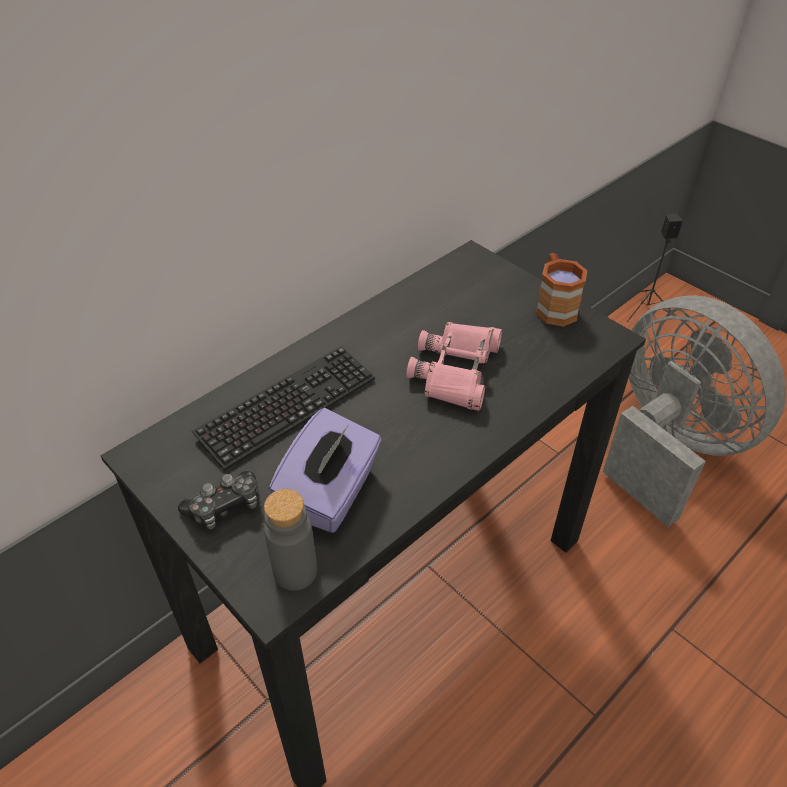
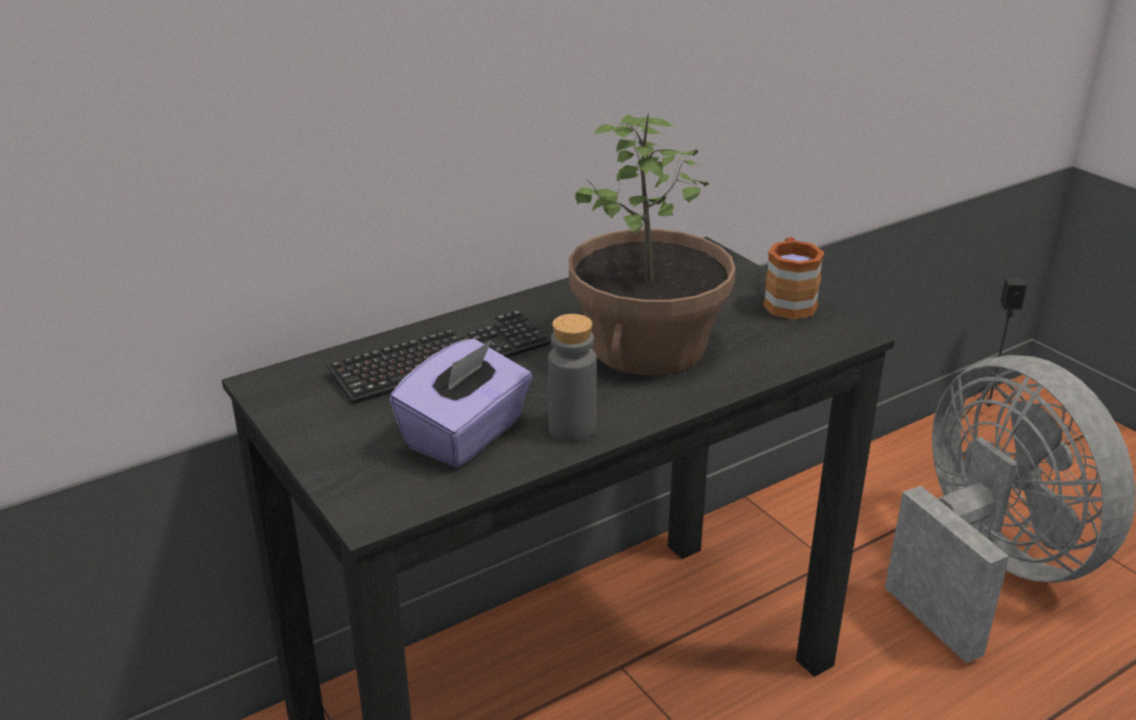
camera: 10 degrees right, 15 degrees down
(225, 506) = (343, 433): game controller -> none
(295, 571) = (404, 494): grey bottle -> grey bottle (572, 429)
(456, 371) = (649, 346): pink binoculars -> potted plant

